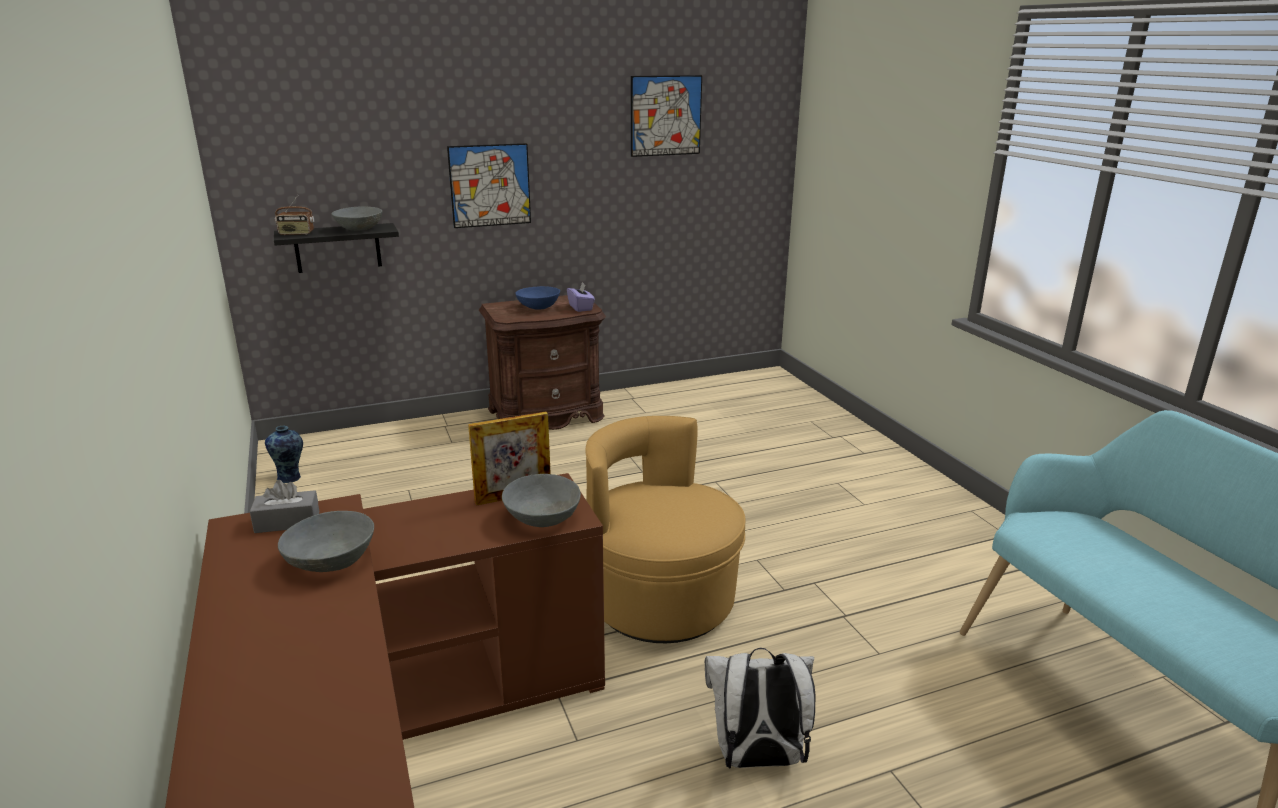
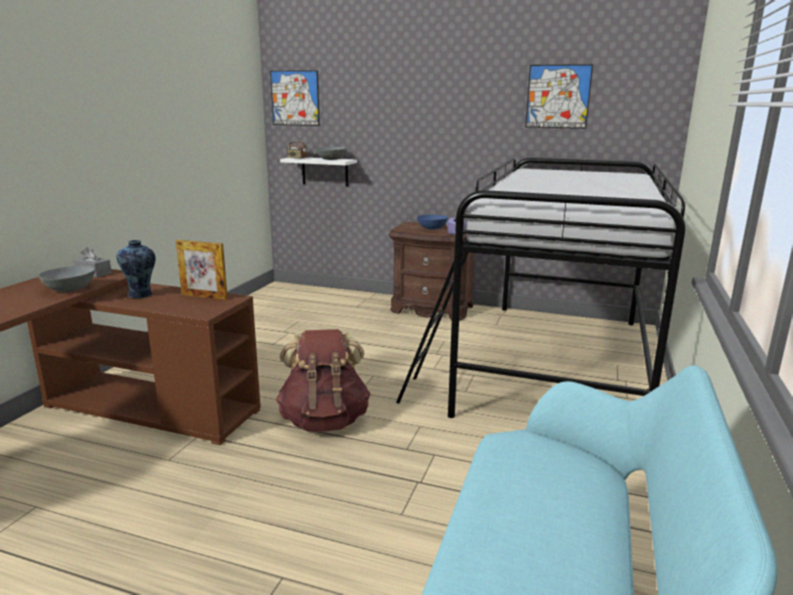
camera: 40 degrees right, 5 degrees down
(290, 478) = (259, 300): vase -> vase (141, 295)
(337, 248) = (325, 171): black shelf -> white shelf
(490, 185) = (419, 140): picture -> picture (295, 98)
(541, 518) = (192, 308): grey bowl -> none
(662, 601) = (324, 420): beige armchair -> brown backpack
(756, 759) = (225, 521): white backpack -> none
(761, 440) = (552, 363): none -> black bed

